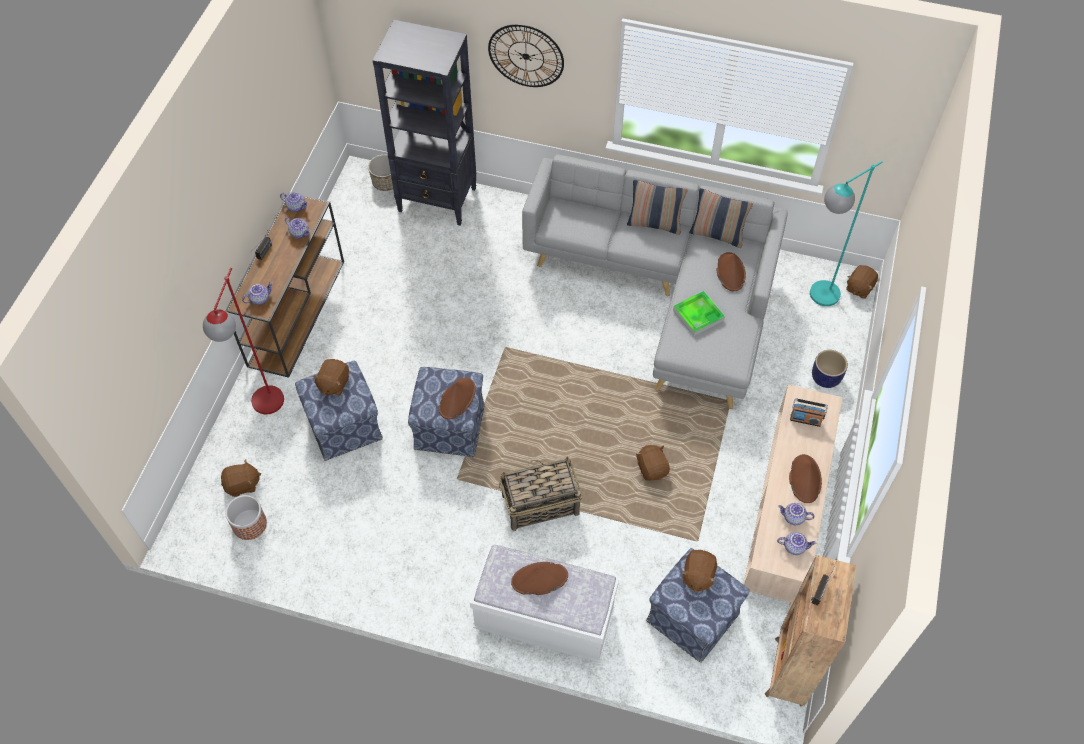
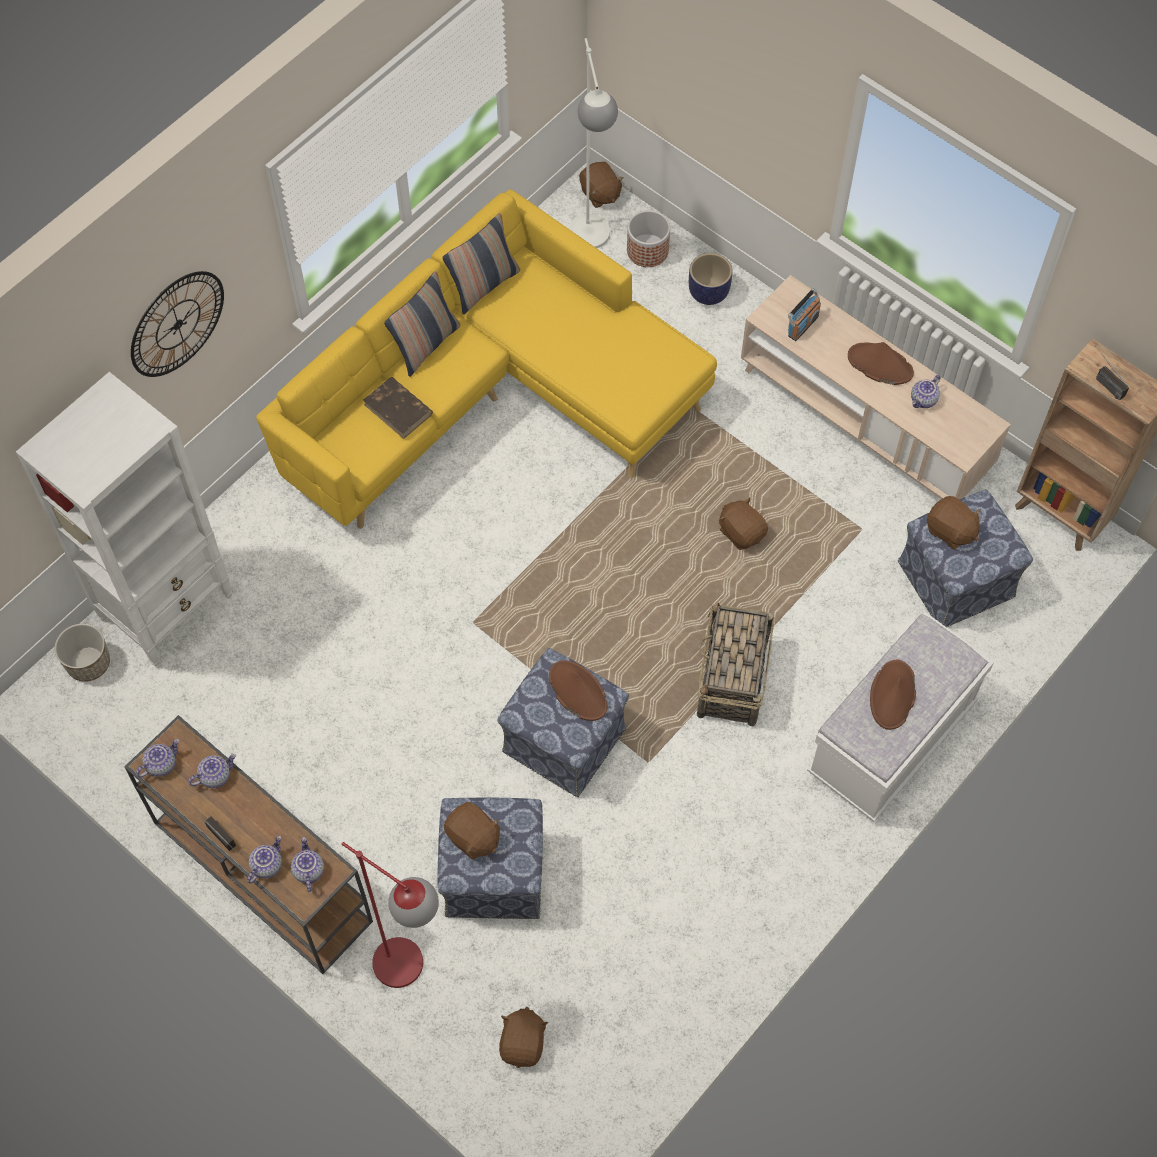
camera: 65 degrees left, 5 degrees up
(250, 524) = (592, 1053): planter -> planter (648, 251)
(438, 200) = (167, 606): black bookcase -> white bookcase
(600, 229) = (398, 409): none -> brown book
(652, 468) = (741, 532): brown plush toy -> brown plush toy turned 45 degrees clockwise
(666, 295) = (495, 400): grey sofa -> yellow sofa
(698, 315) = (596, 363): tray -> none
(730, 272) = (550, 299): brown hat -> none
(794, 546) = (959, 416): teapot -> teapot (266, 865)
(816, 299) = (592, 245): turquoise floor lamp -> white floor lamp

